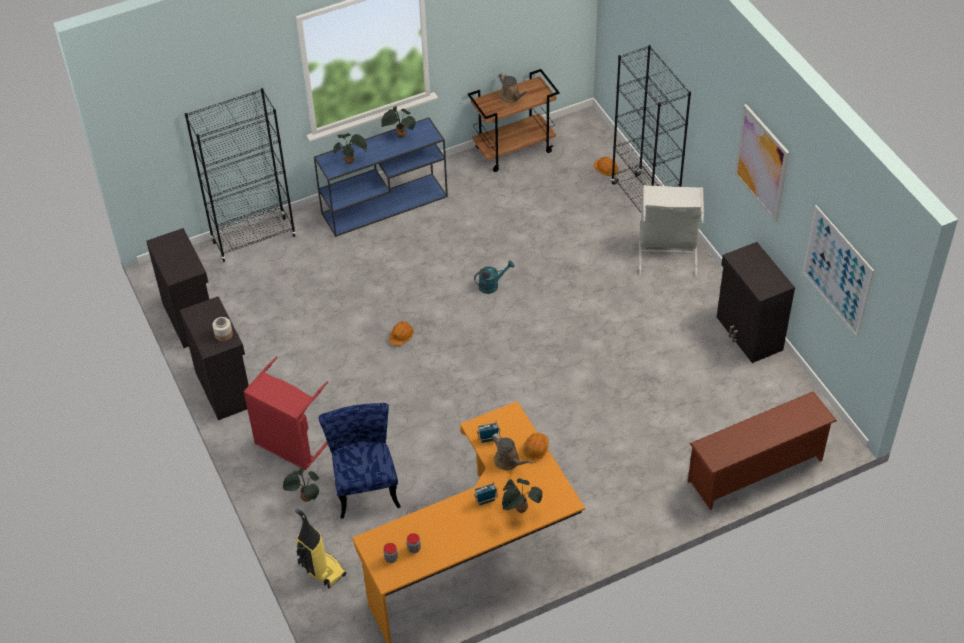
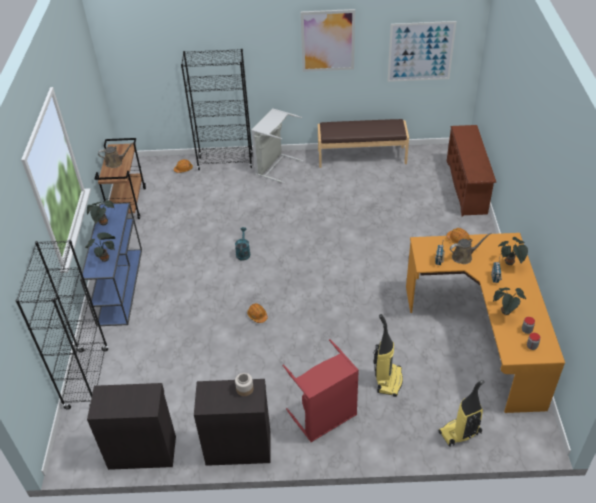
camera: 65 degrees left, 5 degrees down
(305, 498) = (384, 423): potted plant -> potted plant (505, 313)
(365, 484) = (388, 380): blue chair -> vacuum cleaner
(748, 334) = (361, 156): black cabinet -> brown bench

